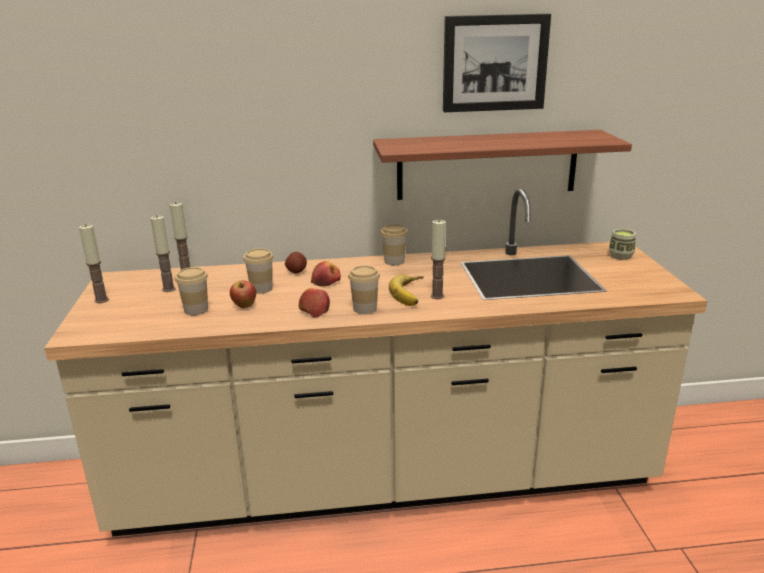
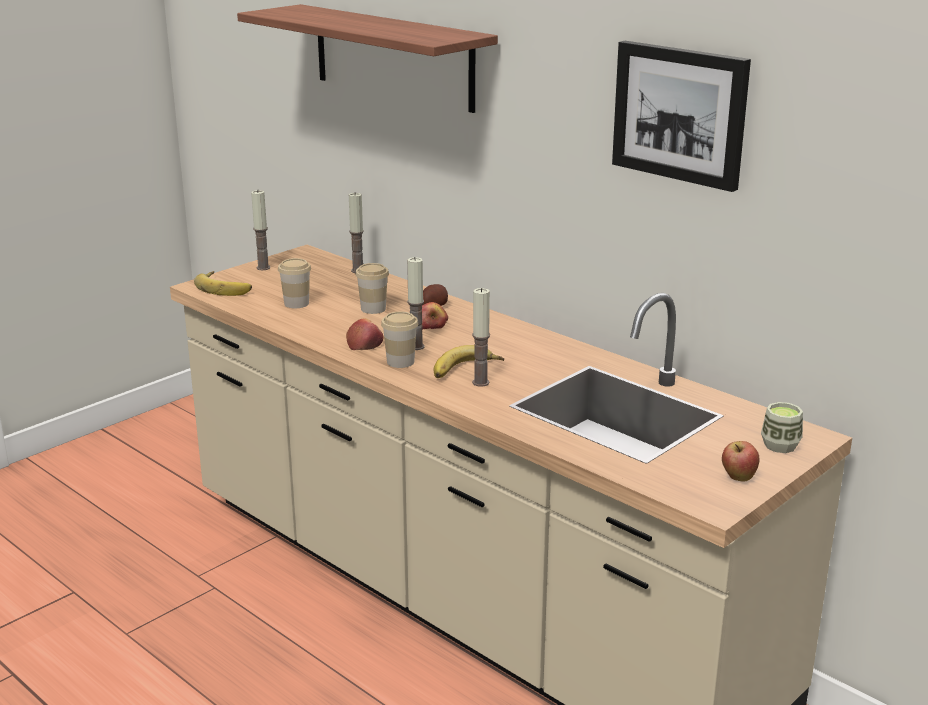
camera: 50 degrees right, 0 degrees up
(103, 325) = (225, 287): none -> banana
(169, 289) = (317, 279): candle -> candle (416, 346)
(244, 306) = (330, 316): apple -> apple (738, 478)
(394, 261) = (532, 336): cup -> none
(487, 165) = (667, 250): shelf -> shelf (393, 57)

